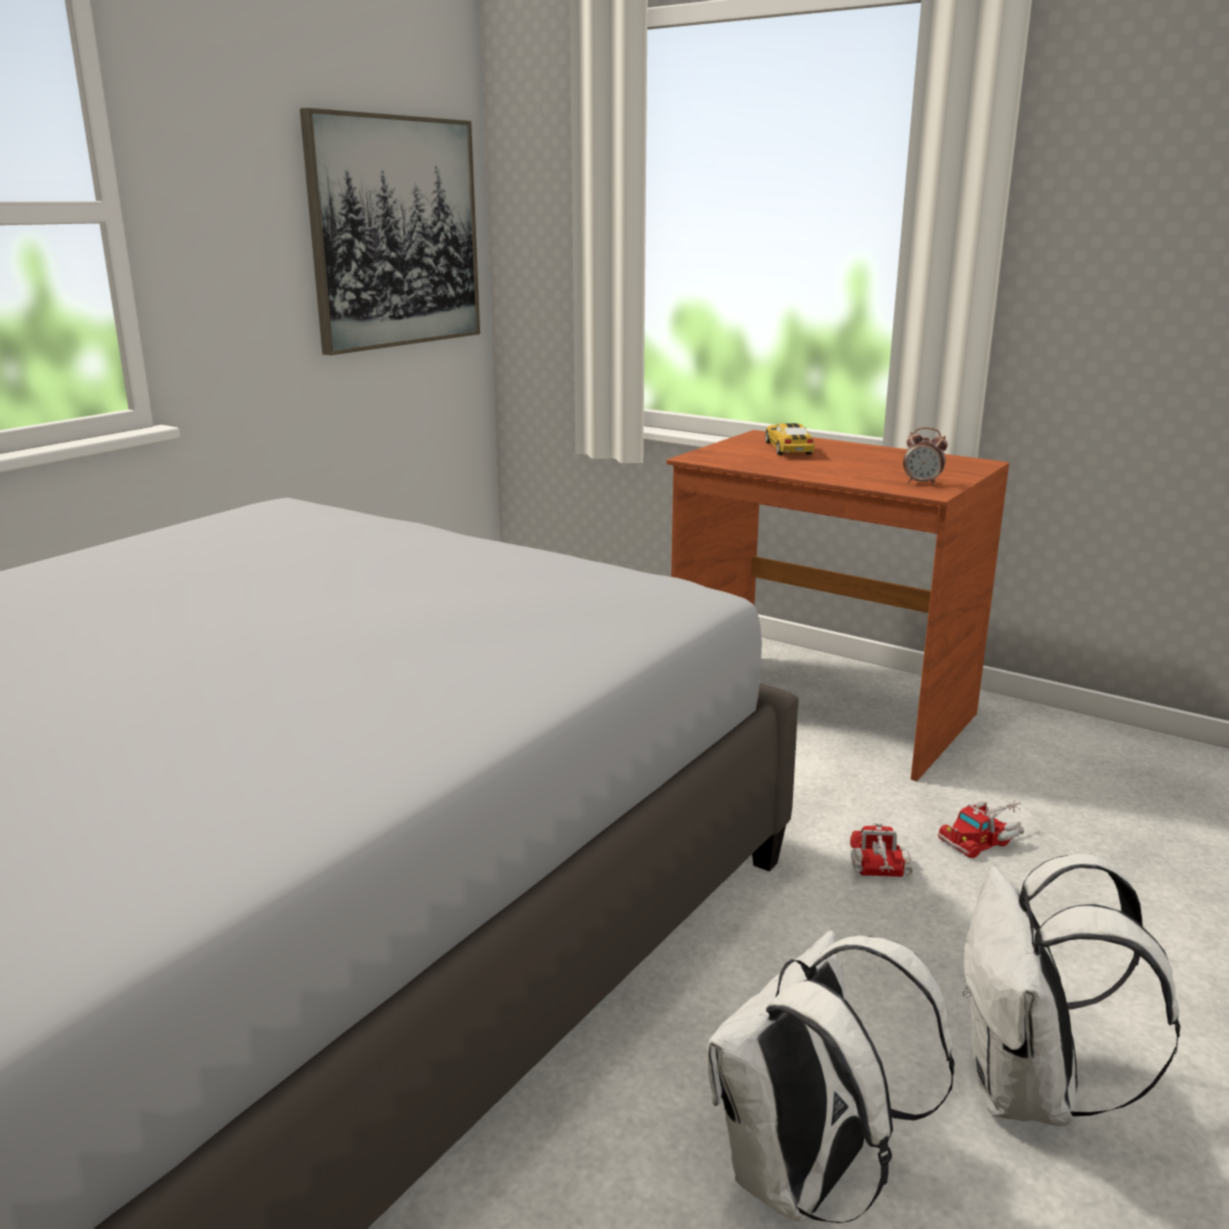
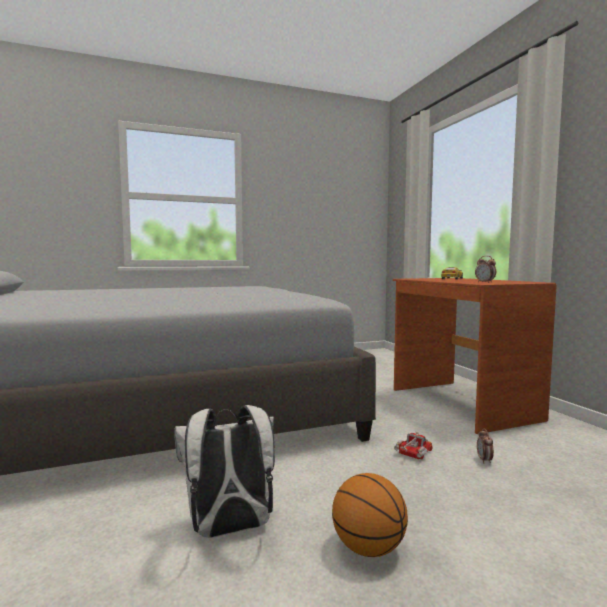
camera: 35 degrees right, 15 degrees down
(395, 233) = (344, 214): picture -> none
(983, 838) = (484, 460): toy truck -> alarm clock
(1028, 1091) = (368, 548): white backpack -> basketball

